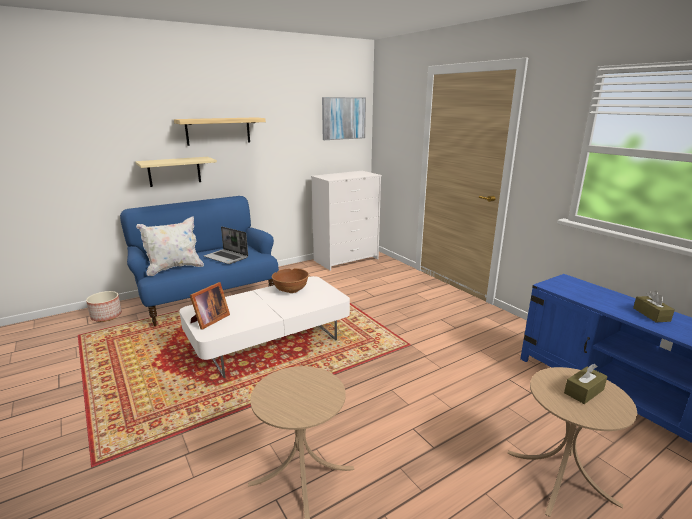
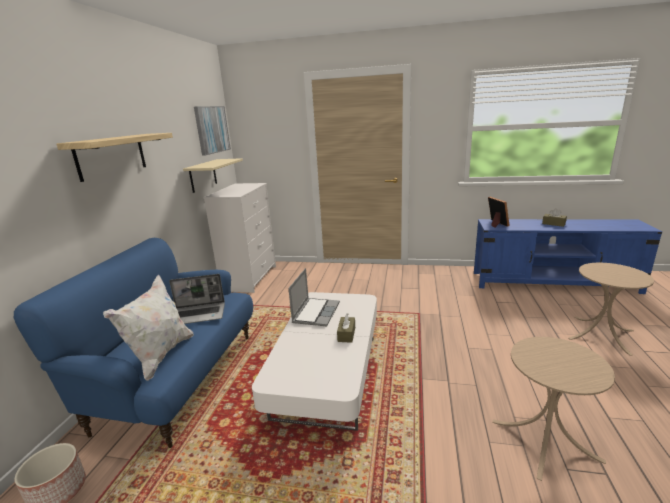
camera: 45 degrees left, 0 degrees up
(174, 171) = (72, 224): beige shelf -> beige shelf (203, 175)
(209, 320) = (313, 379): picture frame -> picture frame (496, 224)
(290, 290) = (315, 312): brown bowl -> laptop
(584, 391) = (612, 272): brown tissue box -> brown tissue box (346, 334)

